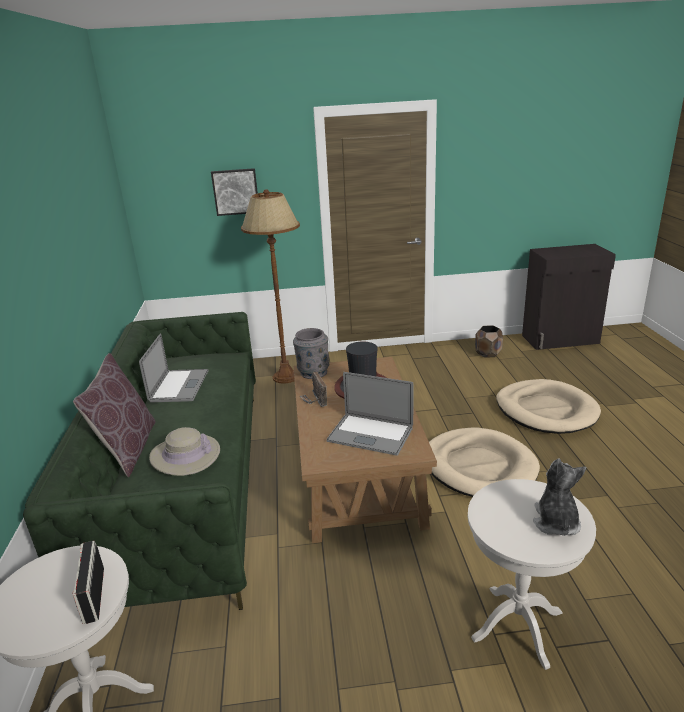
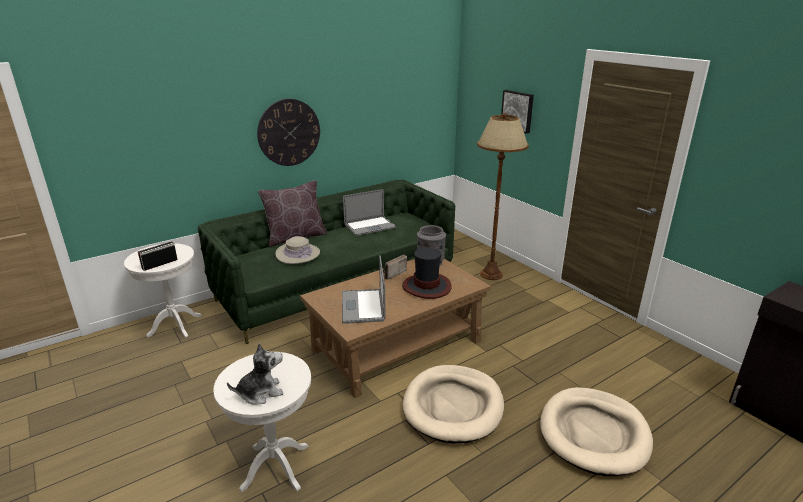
camera: 60 degrees right, 0 degrees up
(45, 295) = (289, 132): none -> wall clock
(488, 353) = (669, 367): brown planter -> none

